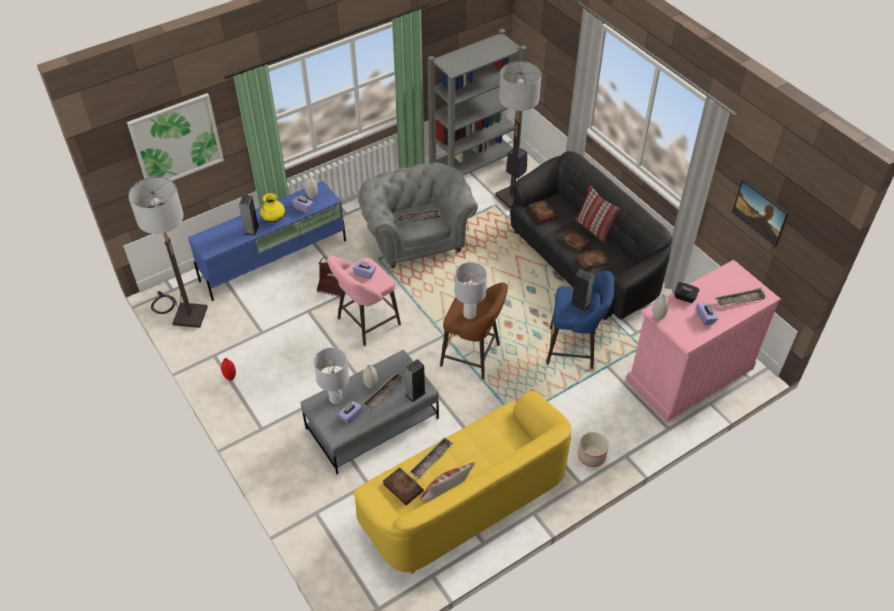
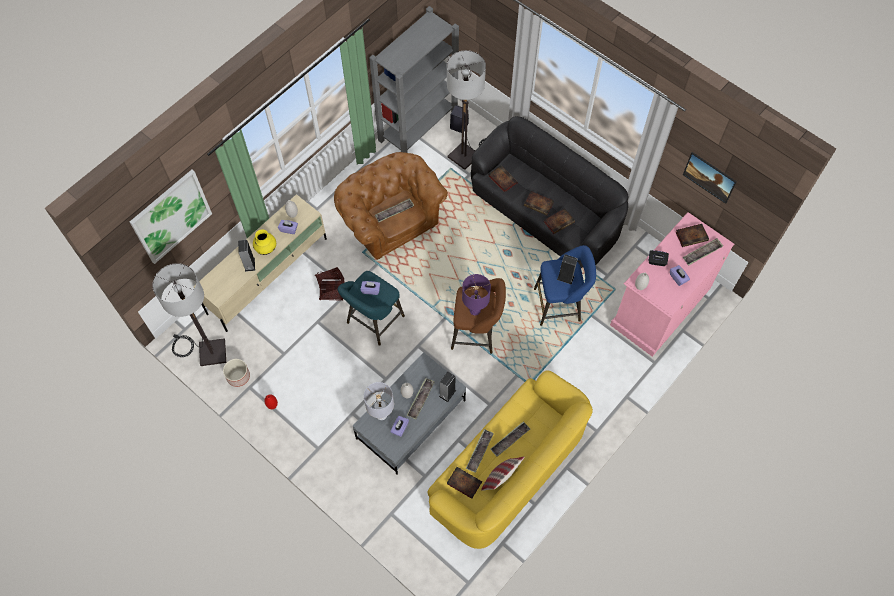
camera: 15 degrees left, 15 degrees up
(275, 260) = (268, 275): blue tv stand -> beige tv stand
(366, 323) = (373, 322): pink stool -> turquoise stool
(416, 239) = (390, 222): grey armchair -> brown armchair
(469, 314) = (474, 310): grey table lamp -> purple table lamp
(470, 456) = (509, 440): none -> tray
(591, 456) = (599, 404): planter -> planter (238, 376)
(593, 229) = (551, 186): pillow -> none
(732, 282) = (692, 236): none -> book

